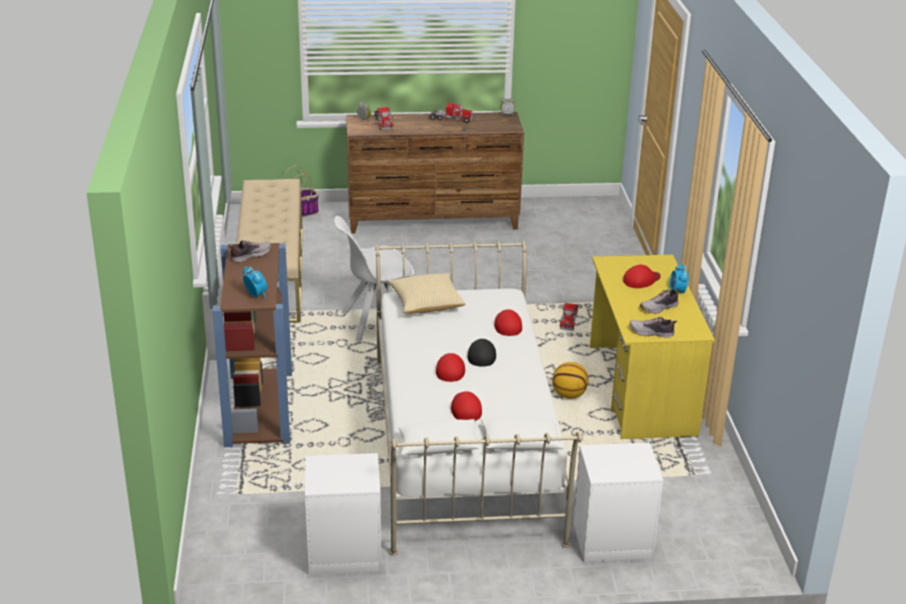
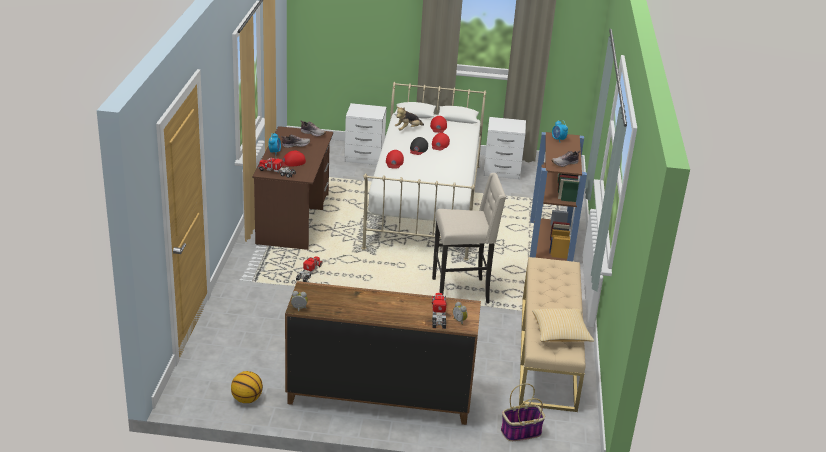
camera: 170 degrees left, 0 degrees up
(376, 323) = (462, 291): white chair -> beige stool
(426, 303) = (442, 182): pillow -> pillow (560, 334)
(450, 119) = (364, 311): toy truck -> toy truck (277, 172)
(515, 395) = (408, 129): none -> plush toy
(569, 395) = (343, 222): basketball -> basketball (247, 399)
(641, 390) = (293, 218): yellow desk -> brown desk

